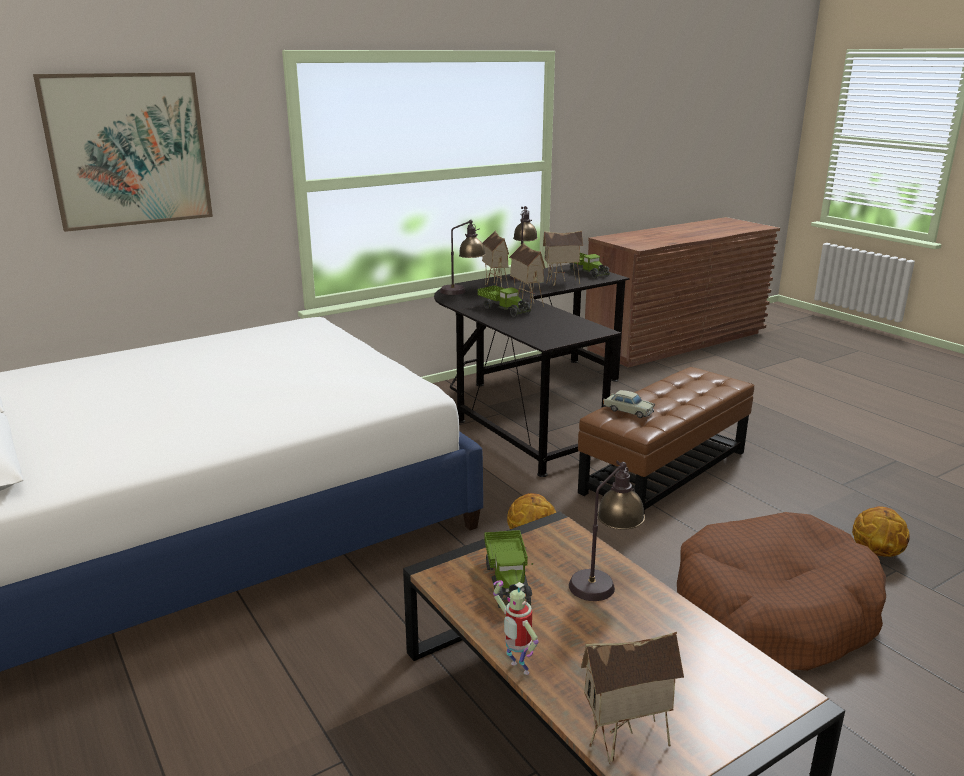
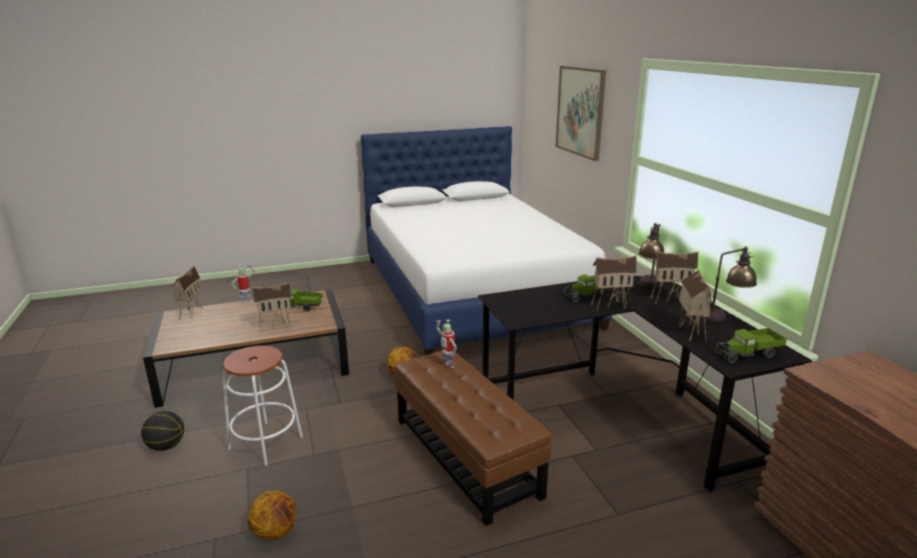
camera: 105 degrees right, 0 degrees up
(604, 580) = (276, 326): table lamp -> toy house
(628, 411) = (448, 365): beige toy car -> toy robot
(771, 613) = (266, 443): brown dog bed -> white stool
(878, 718) = (166, 446): none -> basketball

